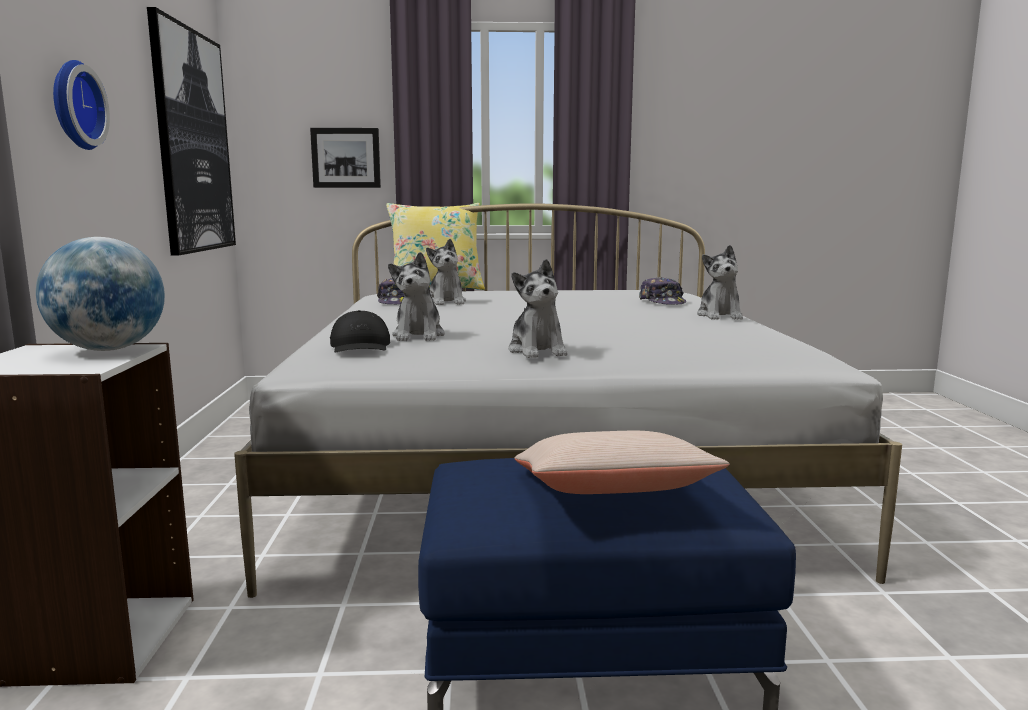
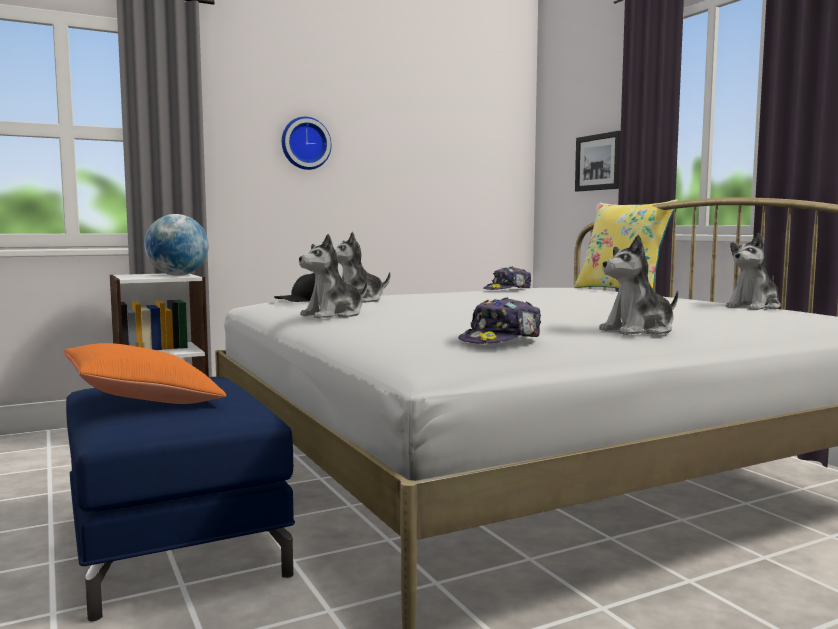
camera: 65 degrees right, 5 degrees down
(193, 142) = (466, 159): picture -> none
(446, 302) = (531, 293): plush toy -> plush toy (754, 307)
(610, 495) = (143, 400): beige pillow -> orange pillow
(662, 302) = (687, 316): cap -> cap (501, 340)

